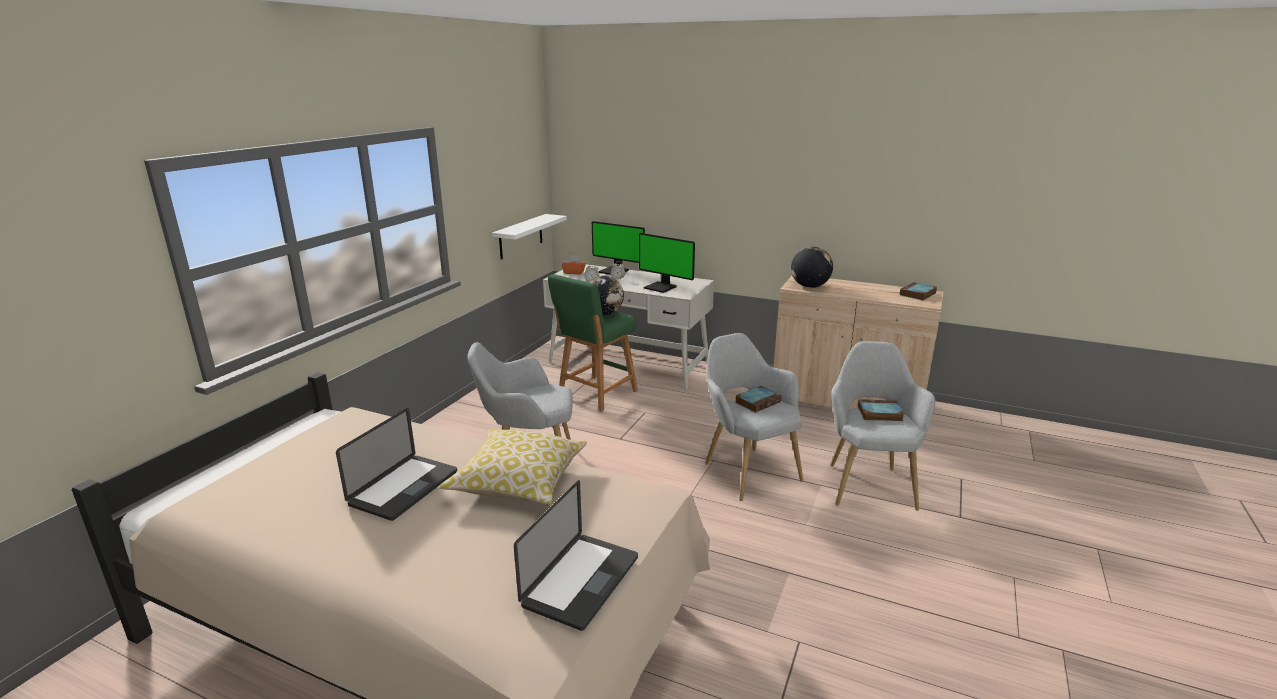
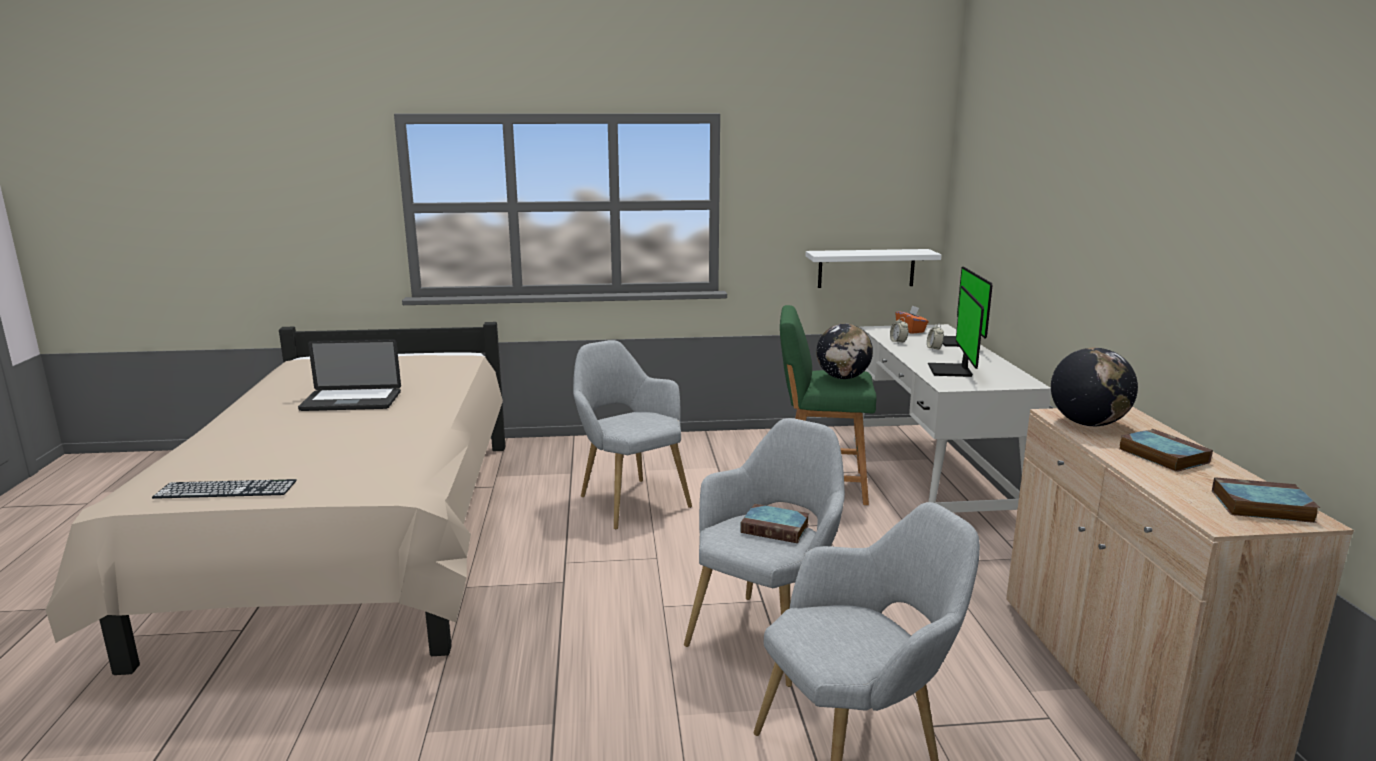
camera: 60 degrees right, 5 degrees down
(518, 481) = (385, 431): pillow -> none
(581, 581) = (226, 489): laptop -> keyboard
(879, 413) = (865, 629): book -> book (1161, 455)

